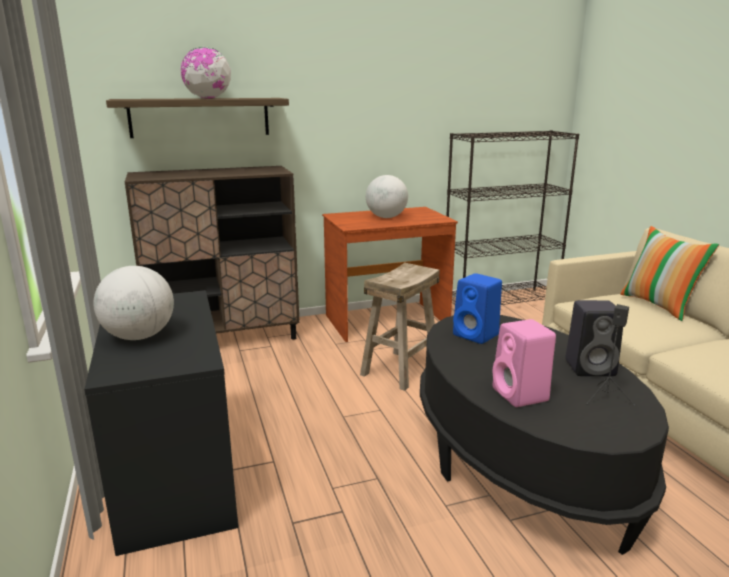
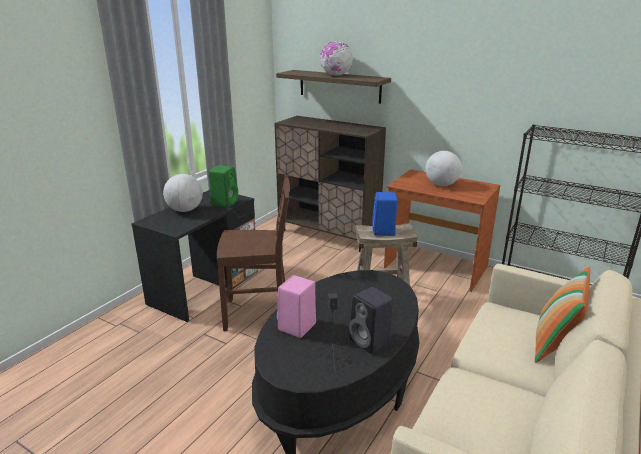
camera: 50 degrees right, 5 degrees up
(178, 307) = (225, 202): none -> green speaker
(314, 455) = (259, 314): none -> brown chair
(477, 335) = (361, 288): blue speaker -> blue speaker (384, 231)

